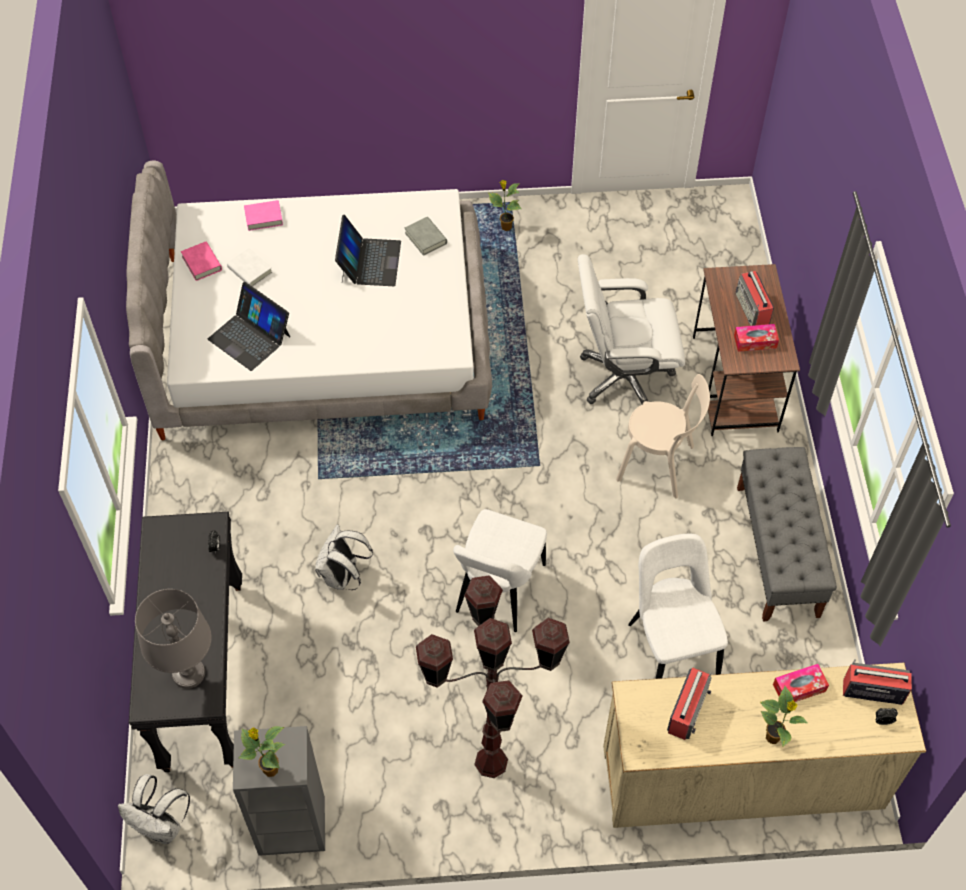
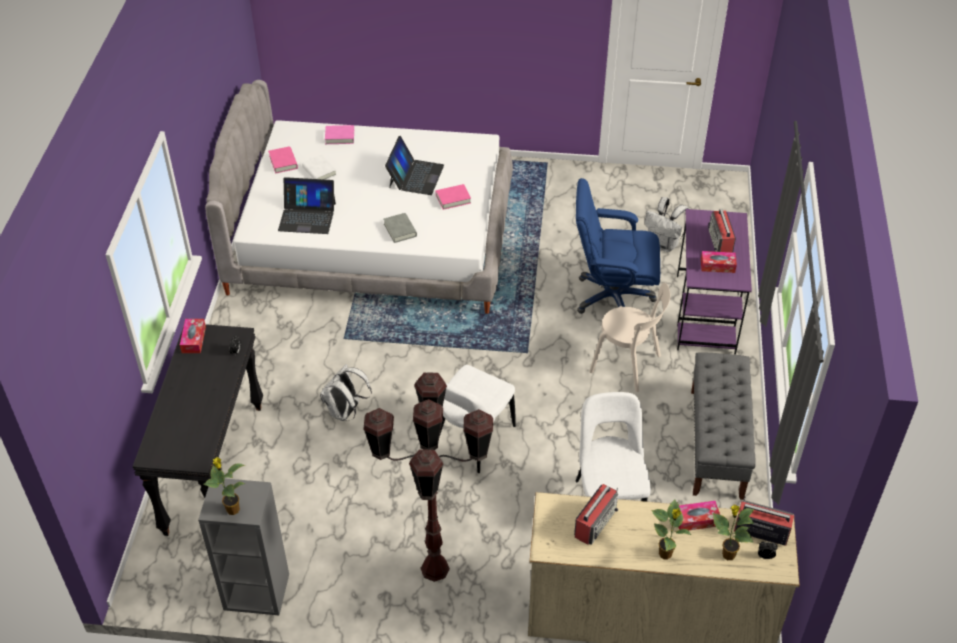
camera: 10 degrees right, 10 degrees down
(159, 539) = (193, 340): none -> tissue box
(162, 826) = (150, 576): white backpack -> white backpack (664, 244)
(188, 673) = (190, 438): grey table lamp -> none
(250, 337) = (307, 216): laptop -> laptop turned 45 degrees counterclockwise
(422, 288) = (453, 199): none -> pink book
(426, 238) = (464, 165): grey book -> grey book (400, 230)
(505, 227) = (539, 179): potted plant -> potted plant (727, 555)
(623, 377) = (612, 297): white office chair -> blue office chair
(735, 384) = (705, 314): brown desk -> purple desk

